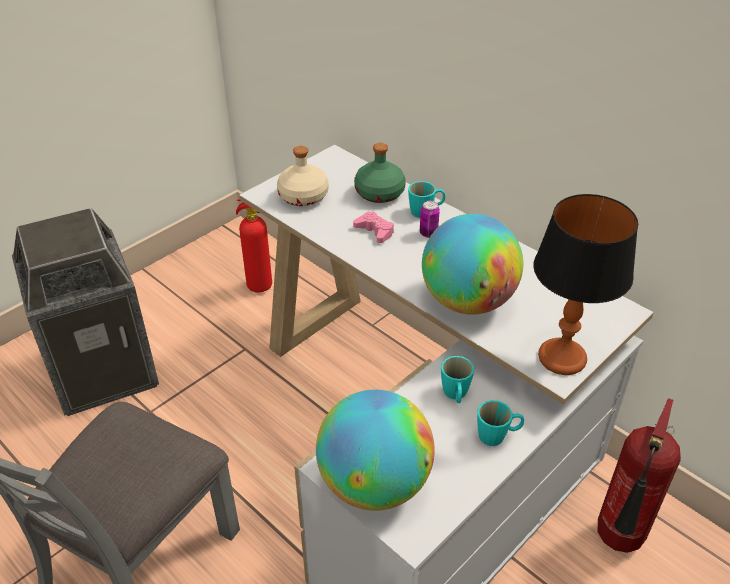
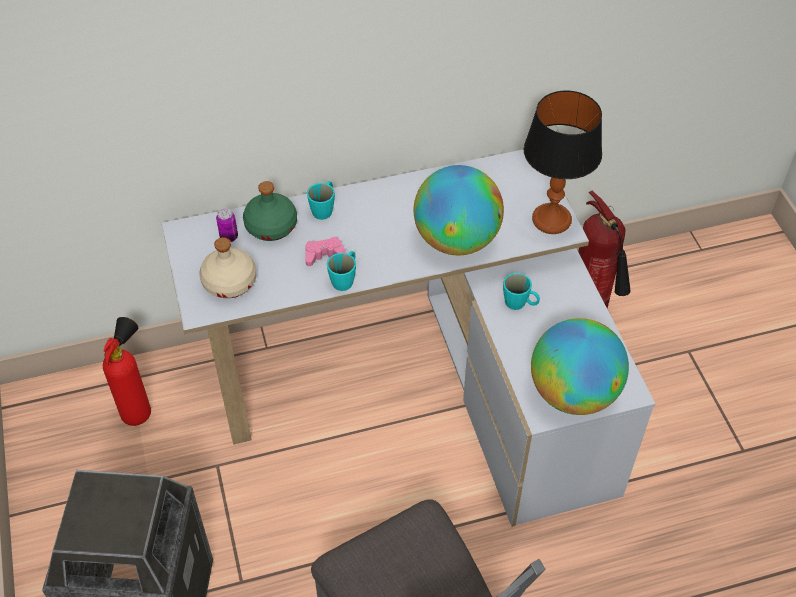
camera: 60 degrees left, 10 degrees up
(428, 233) = (355, 221): can -> can (229, 237)
(497, 436) = (572, 300): turquoise mug -> turquoise mug (345, 279)

